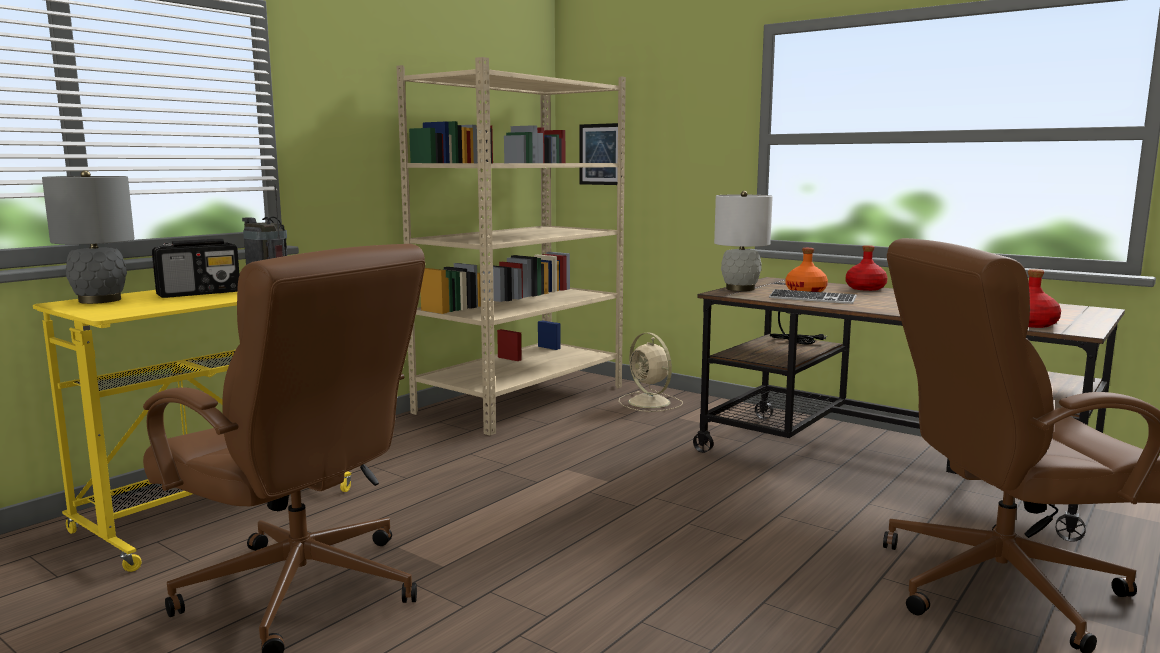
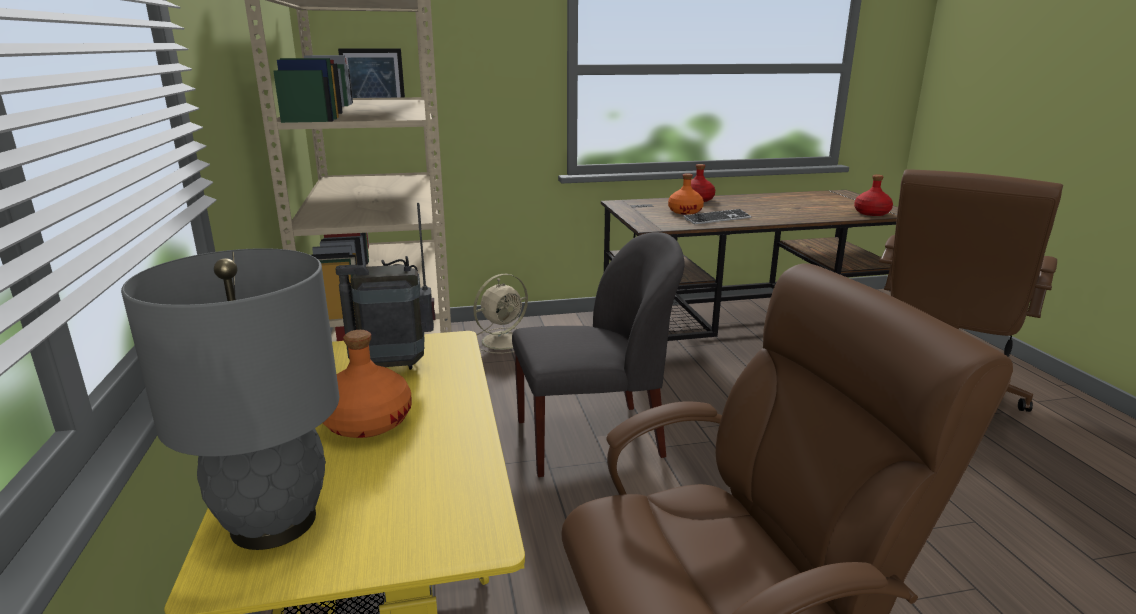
camera: 50 degrees left, 10 degrees up
(200, 293) = (366, 422): radio -> orange bottle
(560, 469) = (593, 438): none -> grey chair
(650, 403) = (504, 340): beige fan -> beige fan turned 45 degrees counterclockwise
(740, 289) = (641, 219): white table lamp -> none

